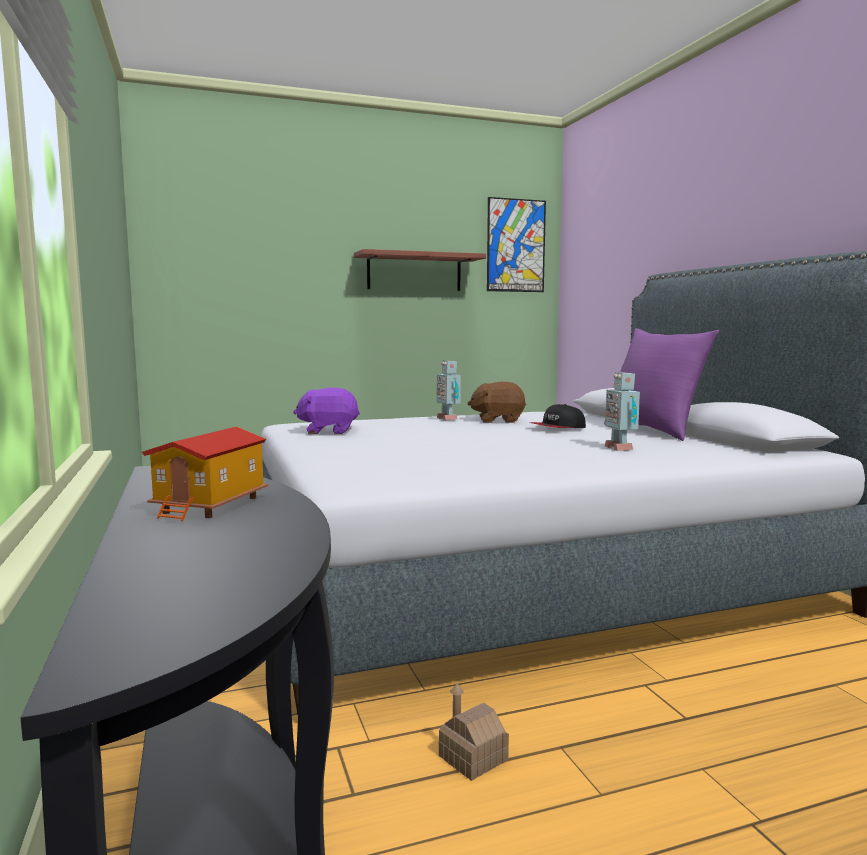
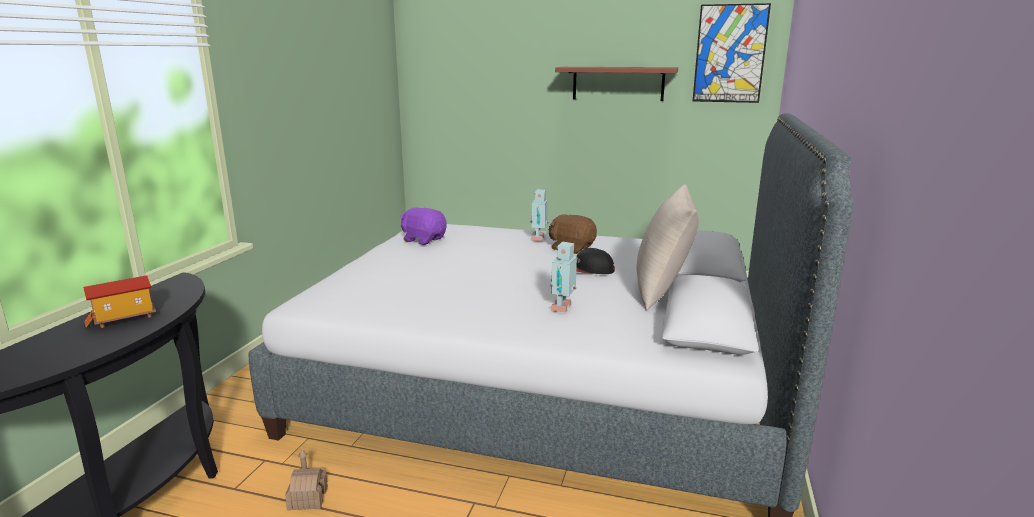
camera: 35 degrees right, 10 degrees up
(654, 431) = (662, 291): purple pillow -> beige pillow

